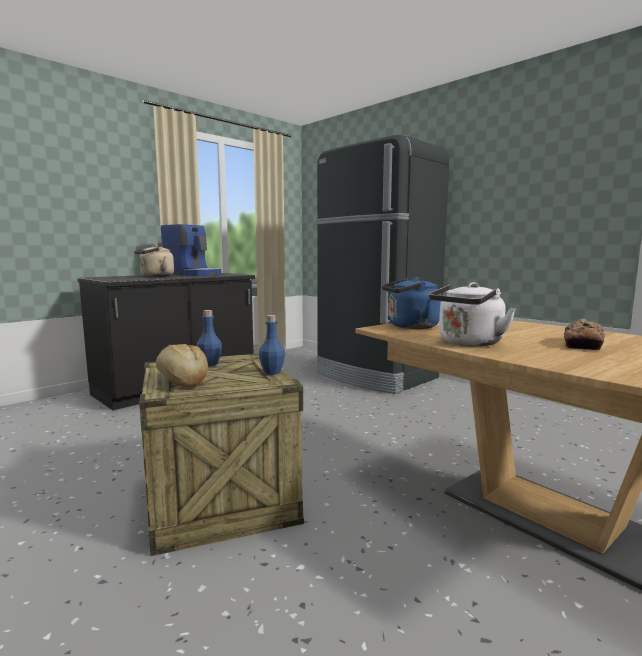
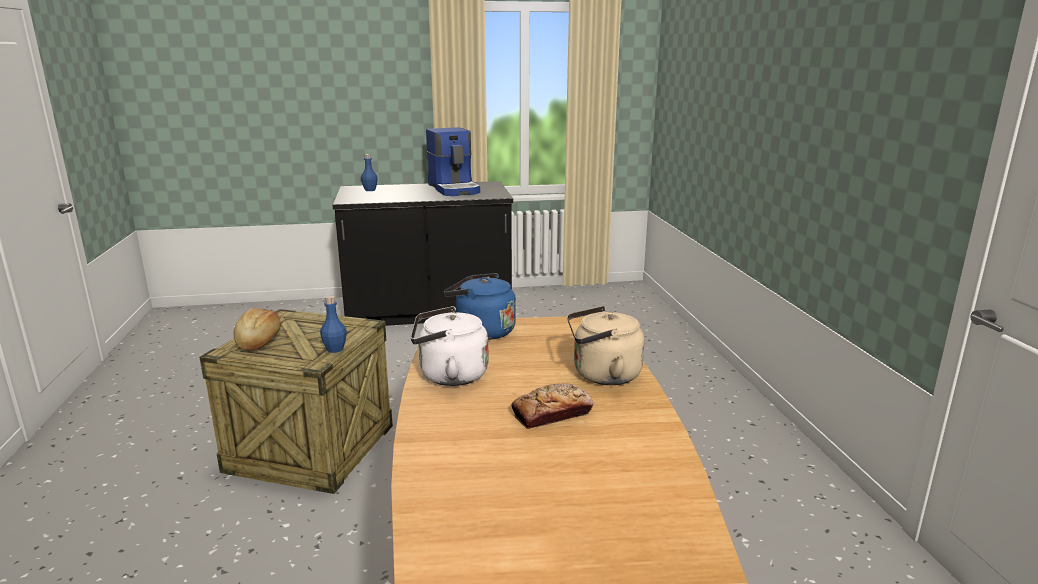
camera: 35 degrees right, 10 degrees up
(155, 276) = (405, 192): beige kettle -> beige kettle (602, 375)
(210, 364) = (313, 325): blue bottle -> blue bottle (370, 190)
(375, 376) = (657, 353): black fridge -> none

